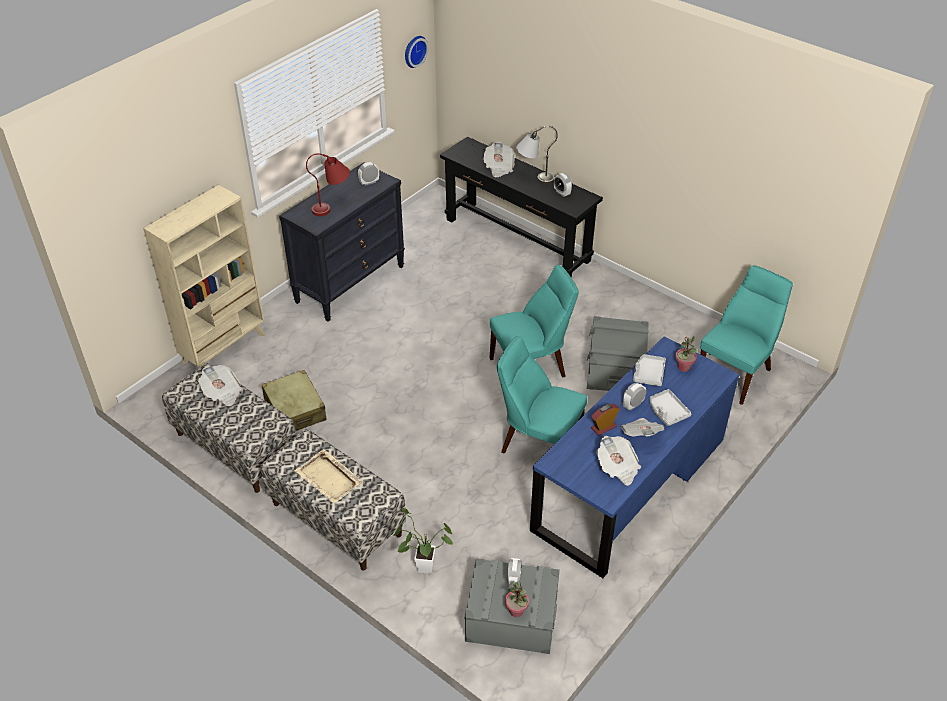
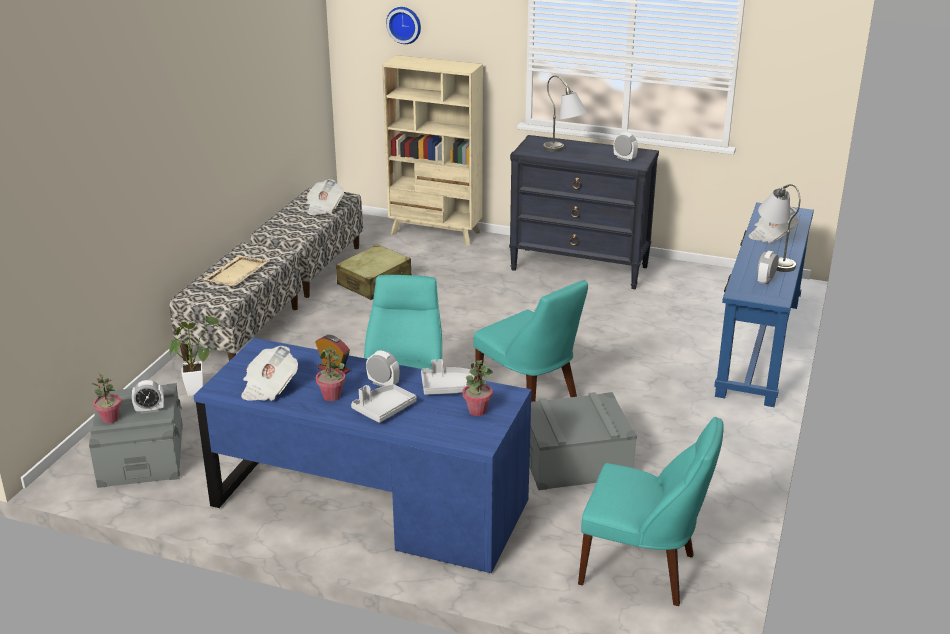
camera: 70 degrees right, 15 degrees down
(333, 207) = (564, 152): red table lamp -> grey table lamp
(414, 51) = (797, 71): wall clock -> wall clock (404, 24)
(517, 240) = (758, 347): black console table -> blue console table
(641, 435) = (332, 396): newspaper -> potted plant

